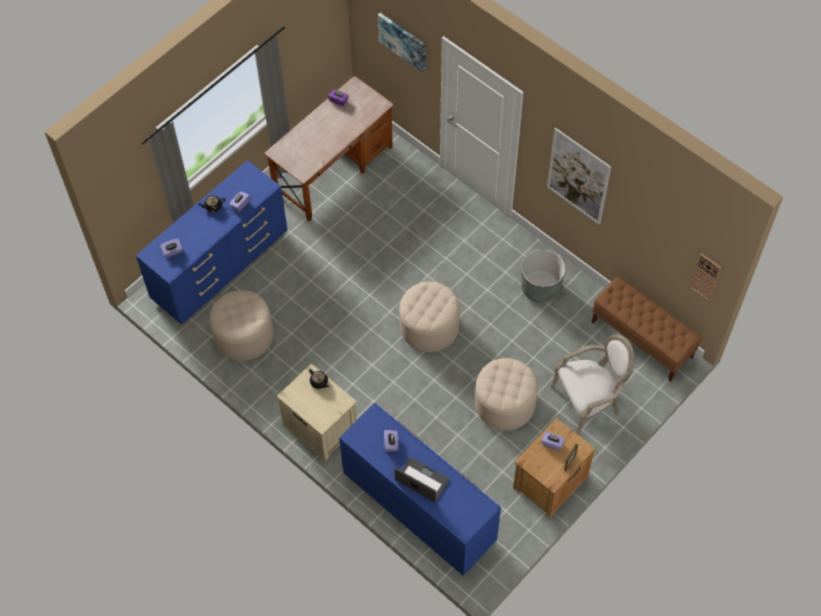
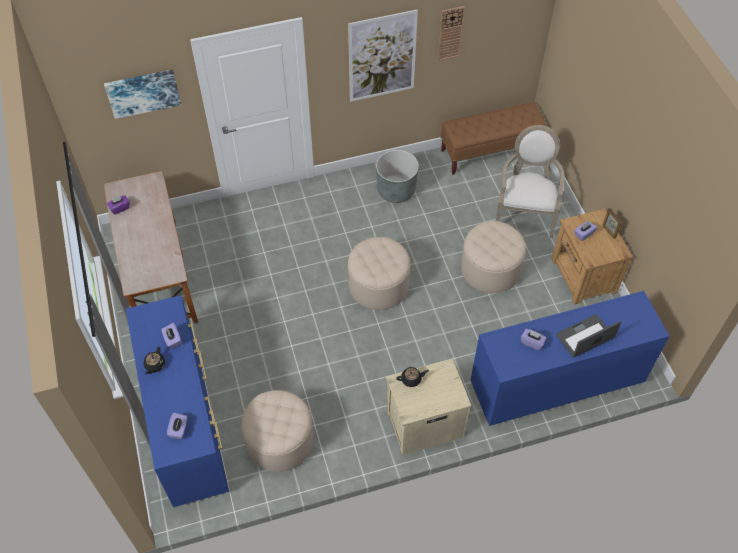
camera: 60 degrees left, 5 degrees down
(705, 276) = (529, 36): wall clock -> wall clock (450, 33)

